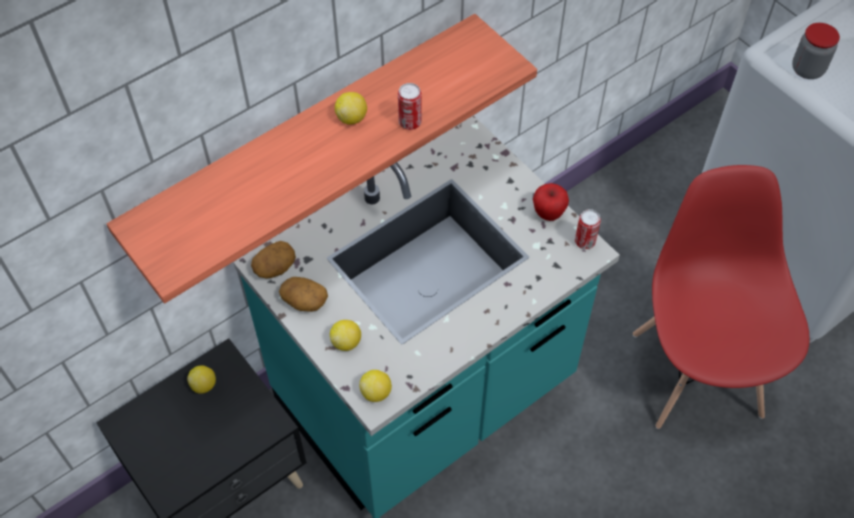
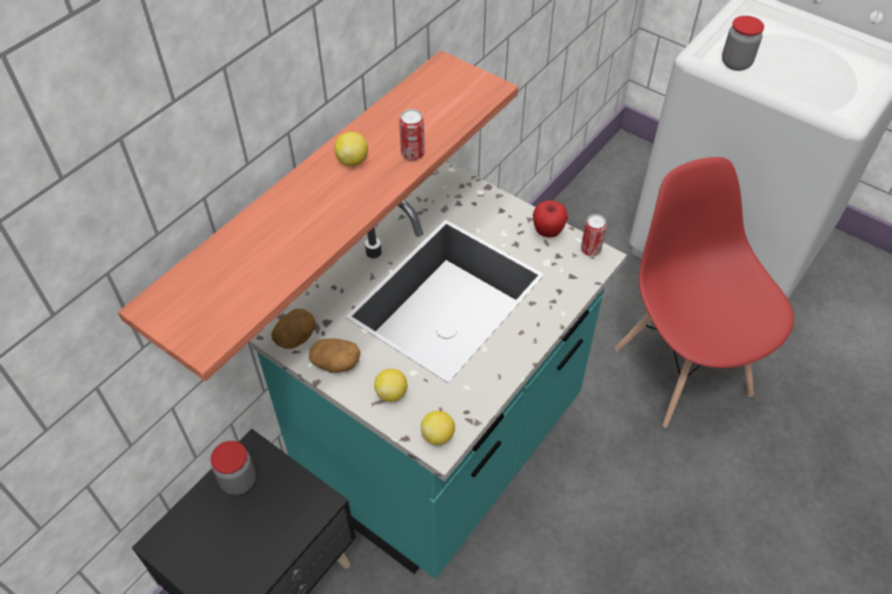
camera: 15 degrees left, 5 degrees down
(204, 385) = (239, 481): lemon -> jar

